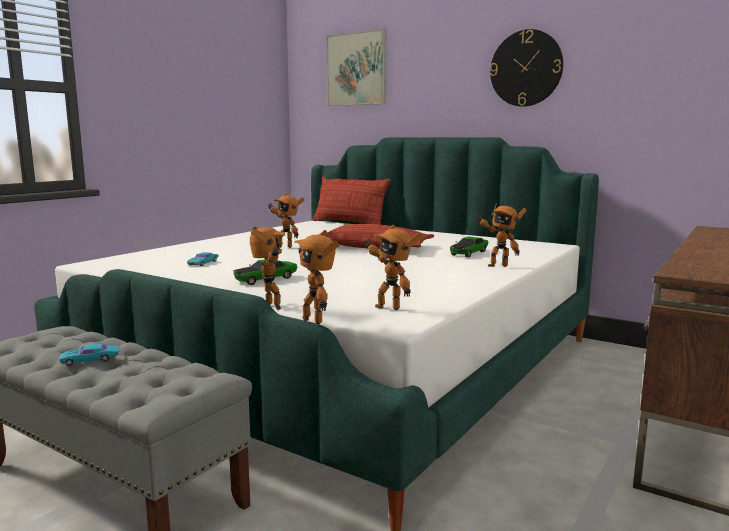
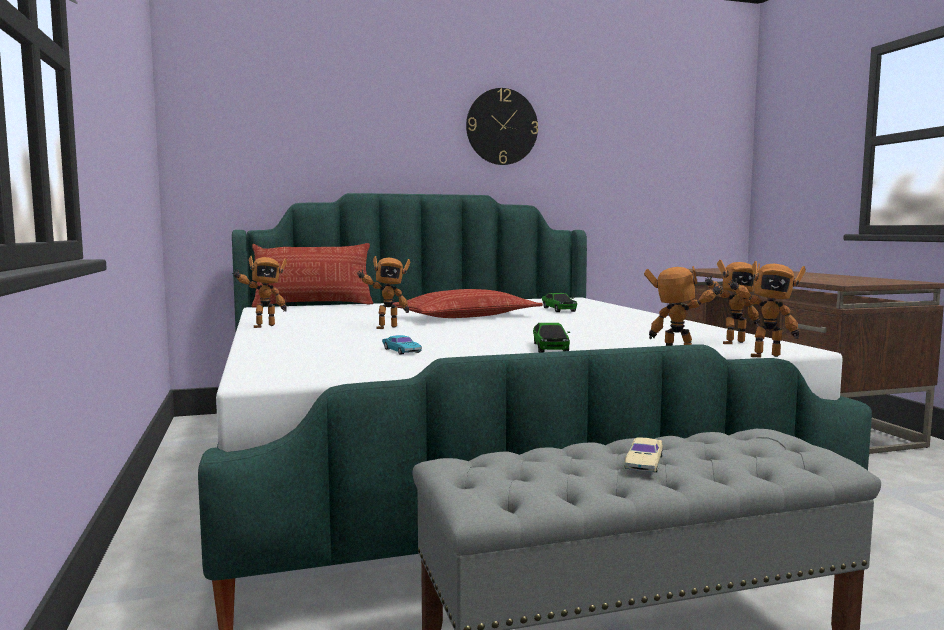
camera: 50 degrees left, 5 degrees down
(90, 360) = (644, 462): turquoise toy car -> beige toy car
(356, 69) = (285, 104): picture -> none
(497, 265) = (622, 313): toy robot -> toy robot (262, 326)

